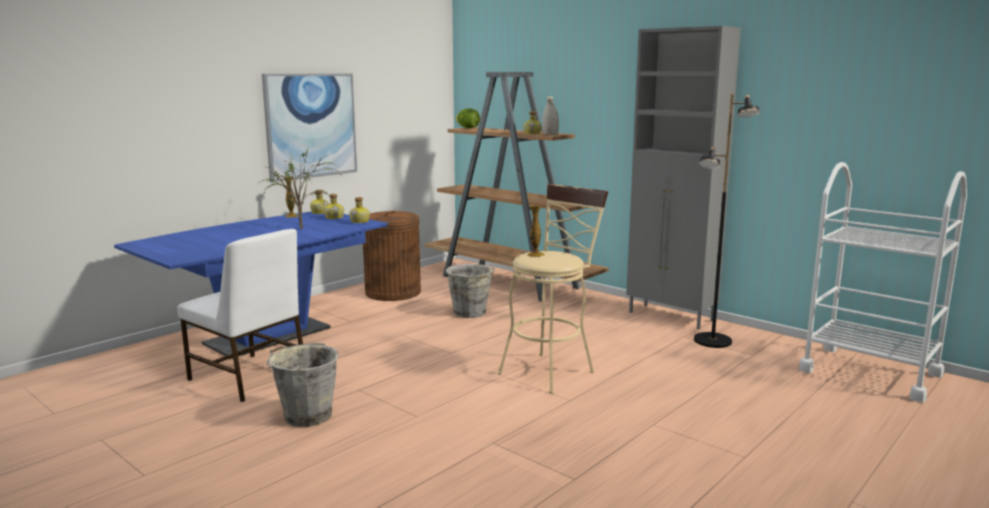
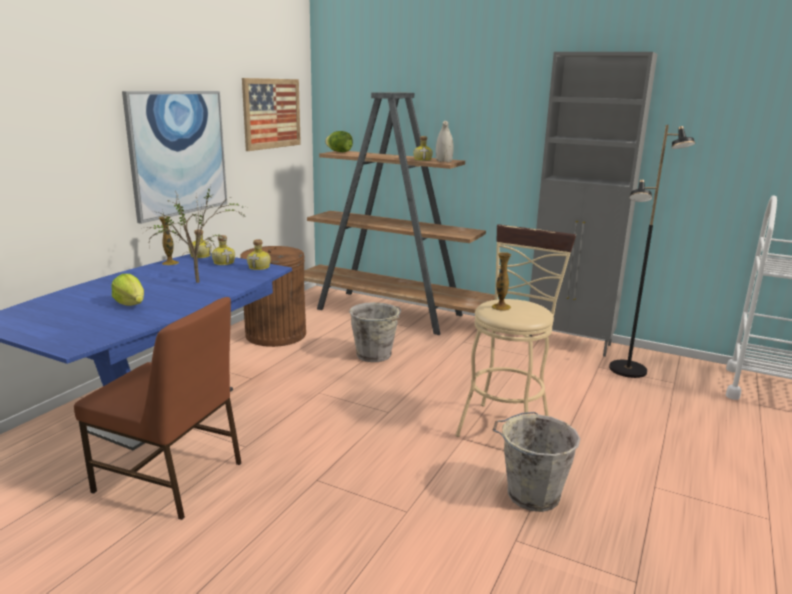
camera: 15 degrees left, 5 degrees up
(239, 239) = (131, 304): none -> lettuce
(248, 378) = (170, 478): white chair -> brown chair
(306, 415) = (276, 530): grey bucket -> grey bucket (530, 494)
(408, 93) = (272, 113): none -> picture

